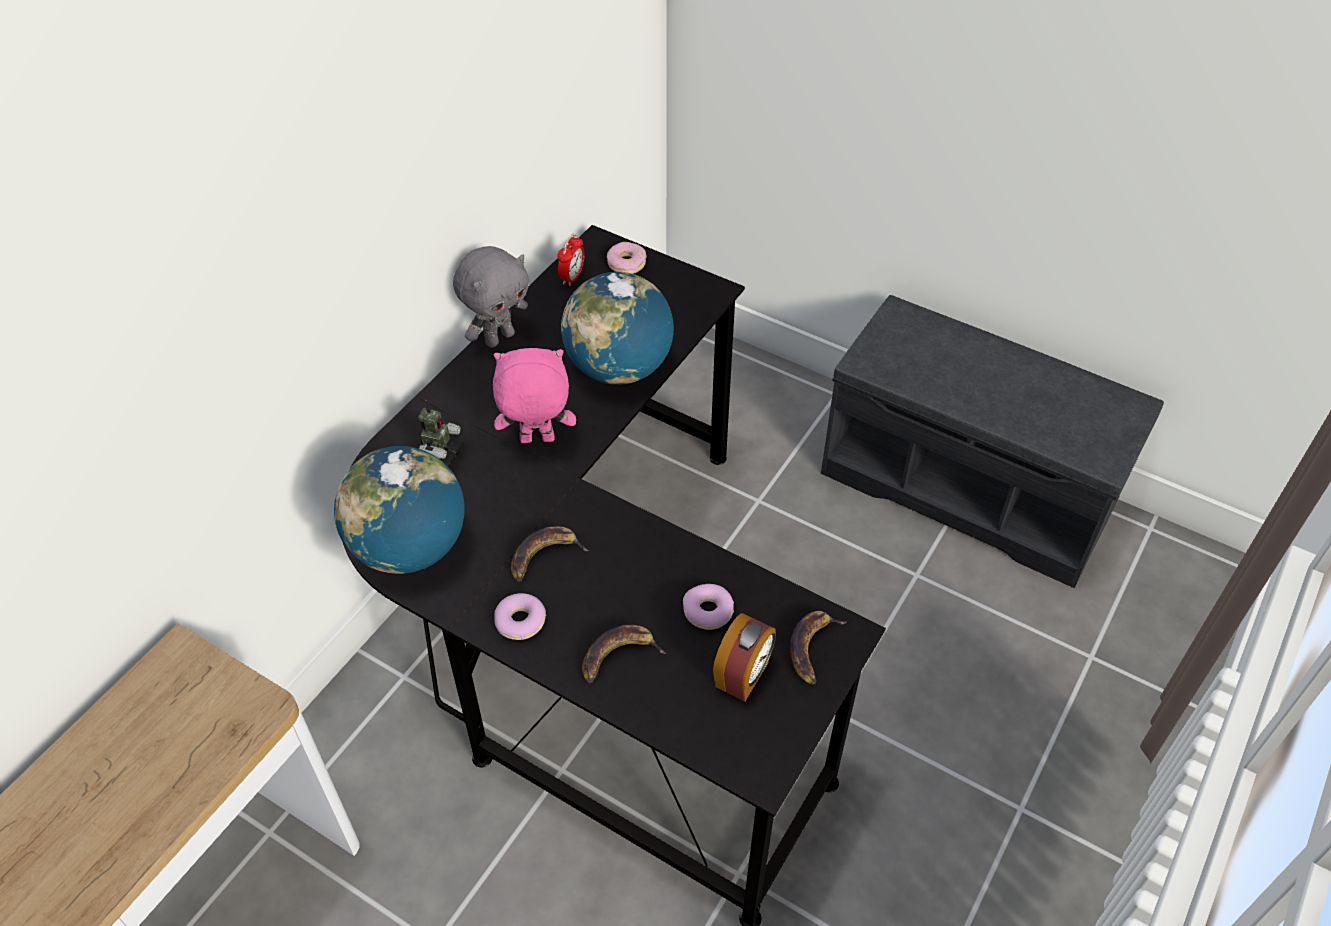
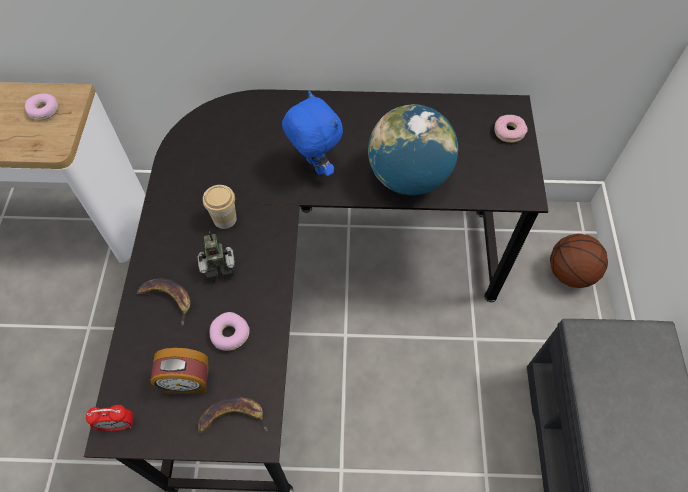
camera: 60 degrees right, 10 degrees up
(410, 548) = (193, 150): globe -> none
(439, 455) = (270, 126): toy robot -> toy robot (219, 267)
(499, 338) = (386, 103): grey plush toy -> none
(521, 621) = (168, 233): donut -> donut (44, 111)
(536, 441) = (314, 166): pink plush toy -> blue plush toy
(544, 555) = (225, 219): banana -> cup
(572, 277) = (470, 110): alarm clock -> alarm clock (118, 424)
(739, 375) = (570, 273): none -> basketball

